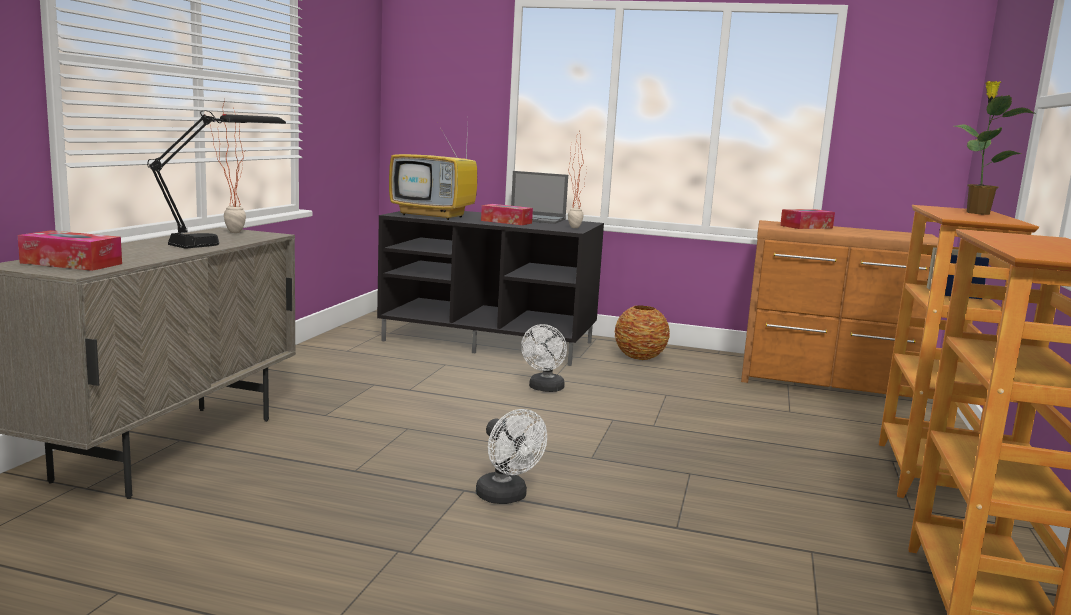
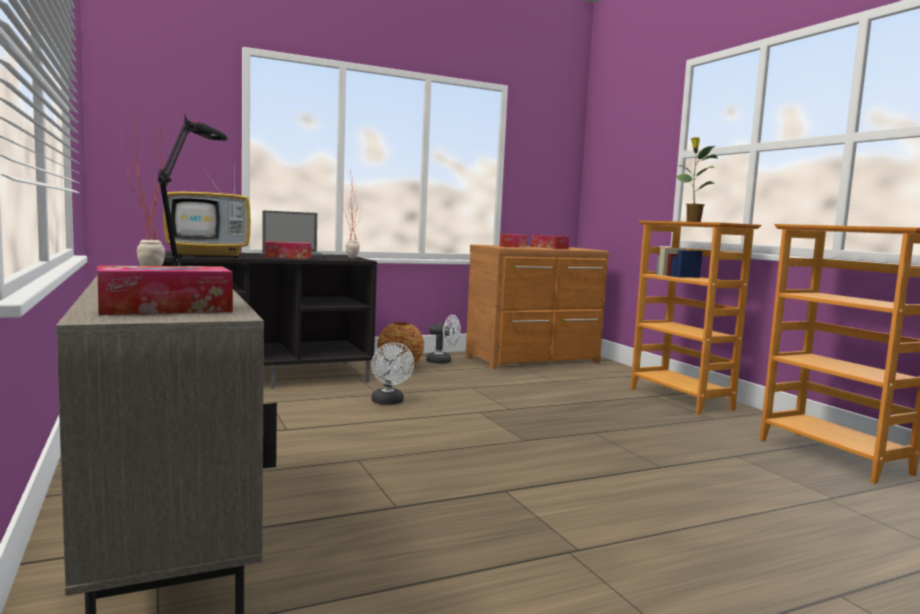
camera: 40 degrees left, 5 degrees down
(506, 497) = (541, 485): white fan -> white fan (443, 362)
(862, 232) = (549, 247): none -> tissue box

